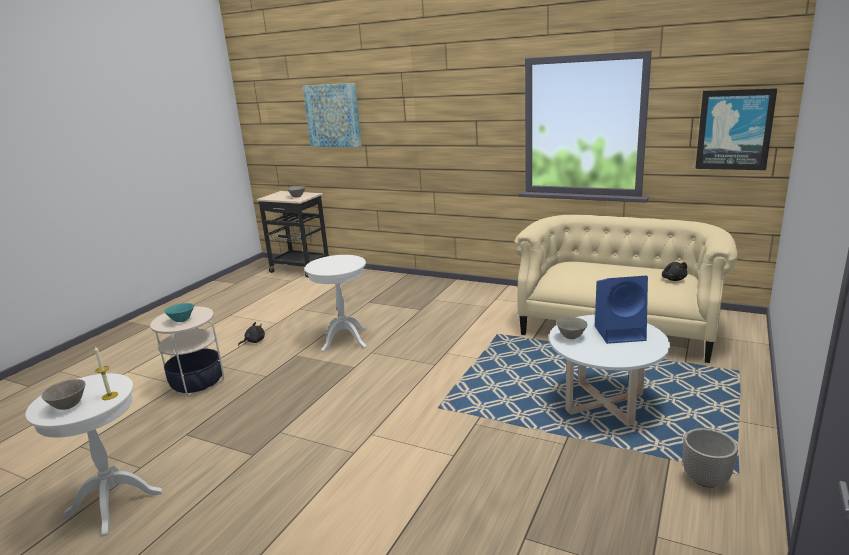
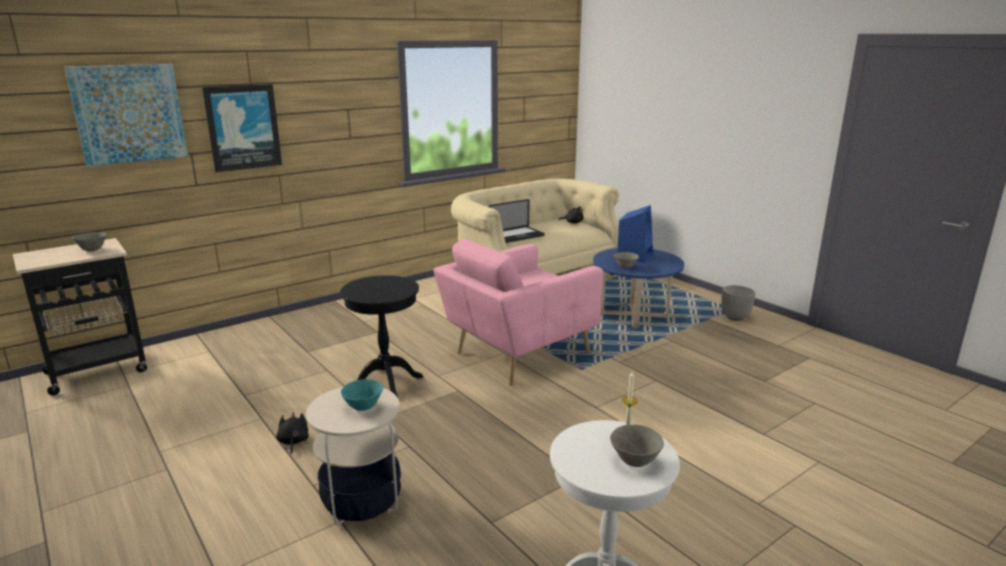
camera: 65 degrees left, 0 degrees up
(344, 340) = (386, 383): white side table -> black side table
(438, 370) = (517, 354): none -> pink armchair
(579, 271) = (516, 236): none -> laptop
(604, 404) = (634, 315): white coffee table -> blue coffee table
(734, 130) = (548, 105): picture -> picture (243, 127)

